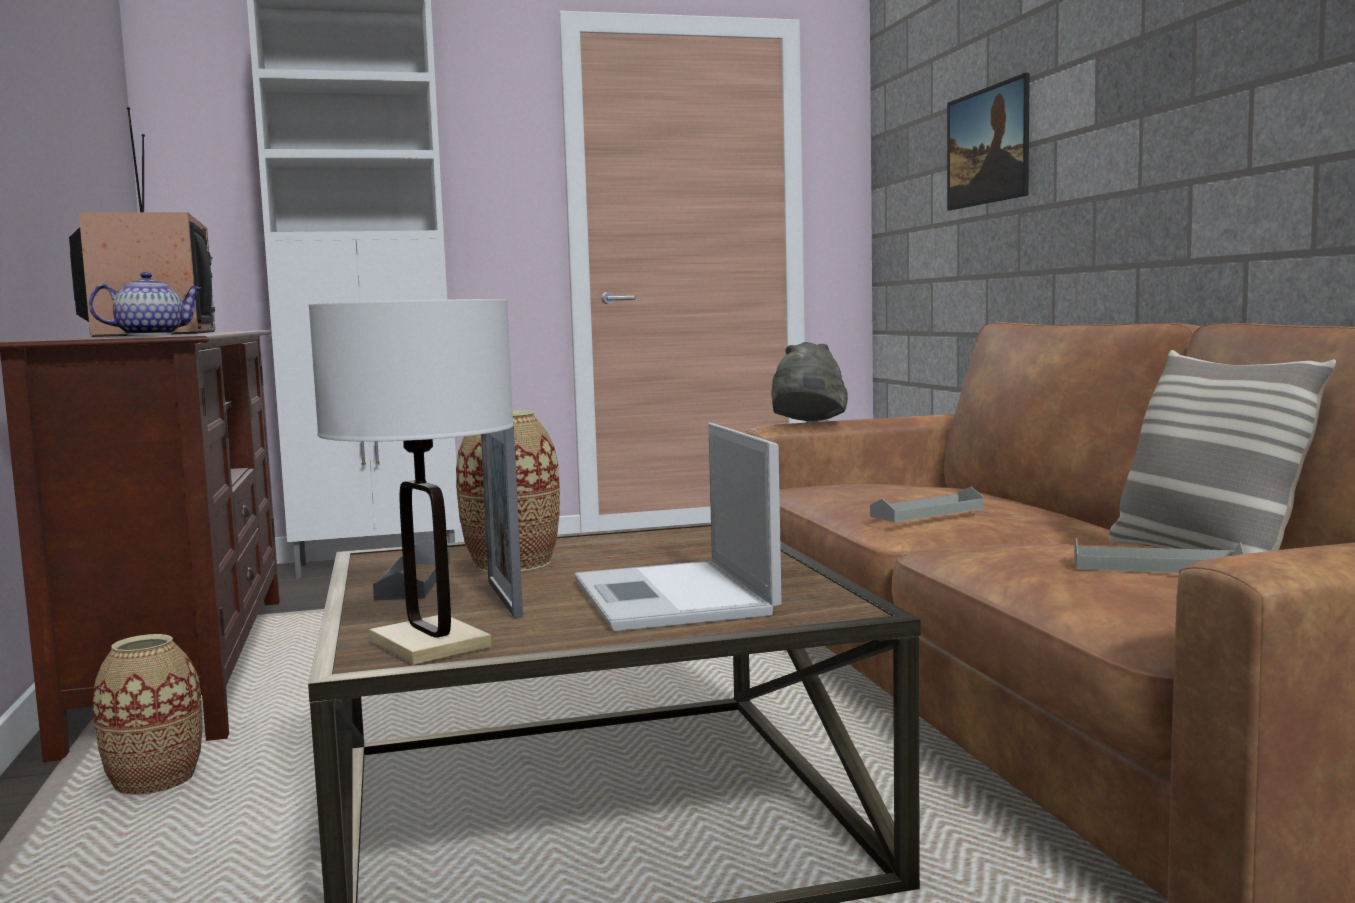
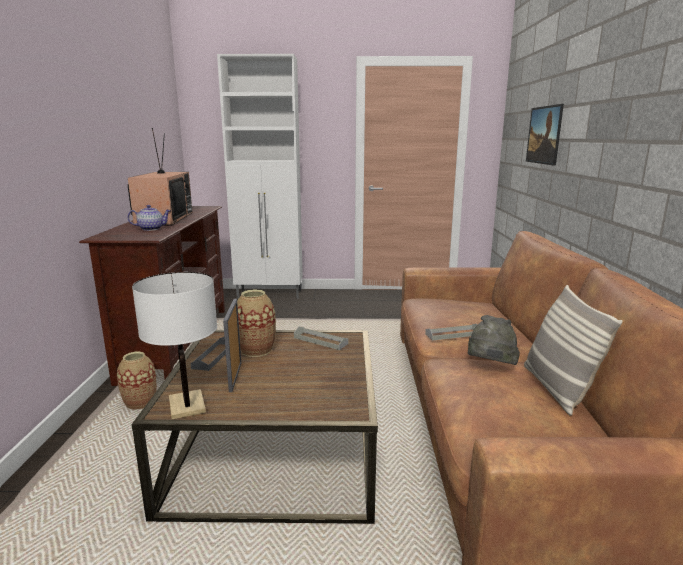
camera: 15 degrees right, 10 degrees up
(674, 598) = (295, 389): laptop -> none
(808, 423) = (429, 269): grey hat -> grey hat (490, 368)
(1156, 566) = (515, 401): grey tray -> grey tray (320, 340)

